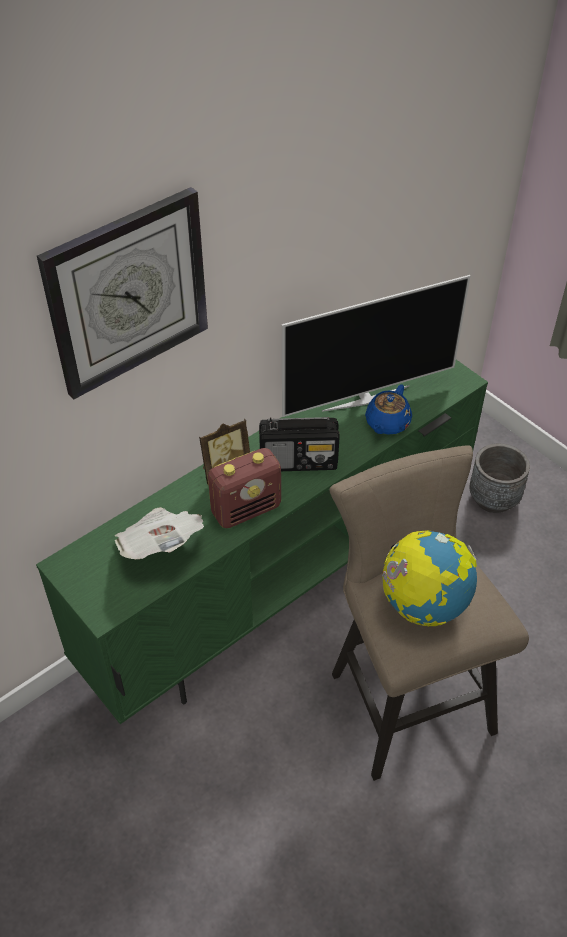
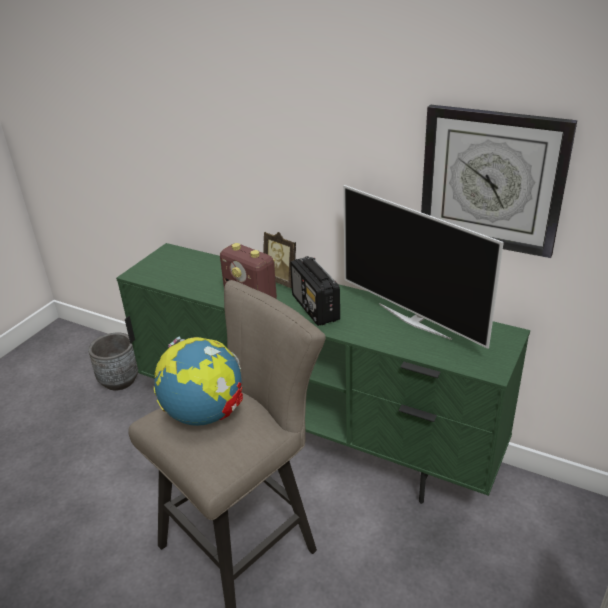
camera: 70 degrees right, 15 degrees down
(127, 293) = (237, 79): wall clock -> wall clock (492, 180)
(160, 546) = (199, 276): newspaper -> none
(387, 423) = (392, 339): blue teapot -> none
(493, 499) = (517, 555): grey planter -> grey planter (120, 380)

